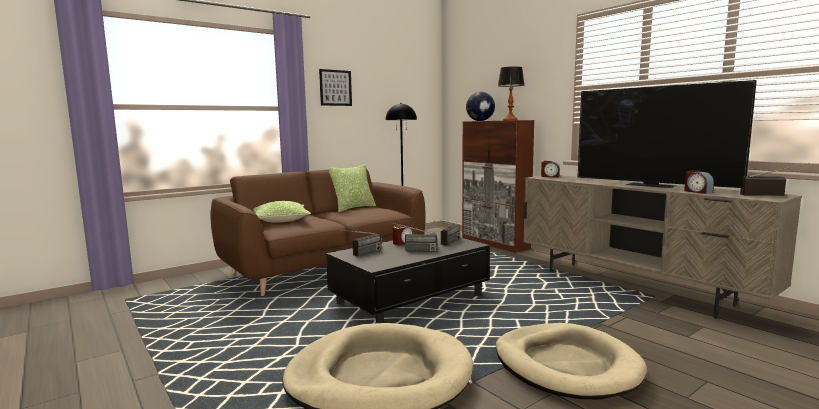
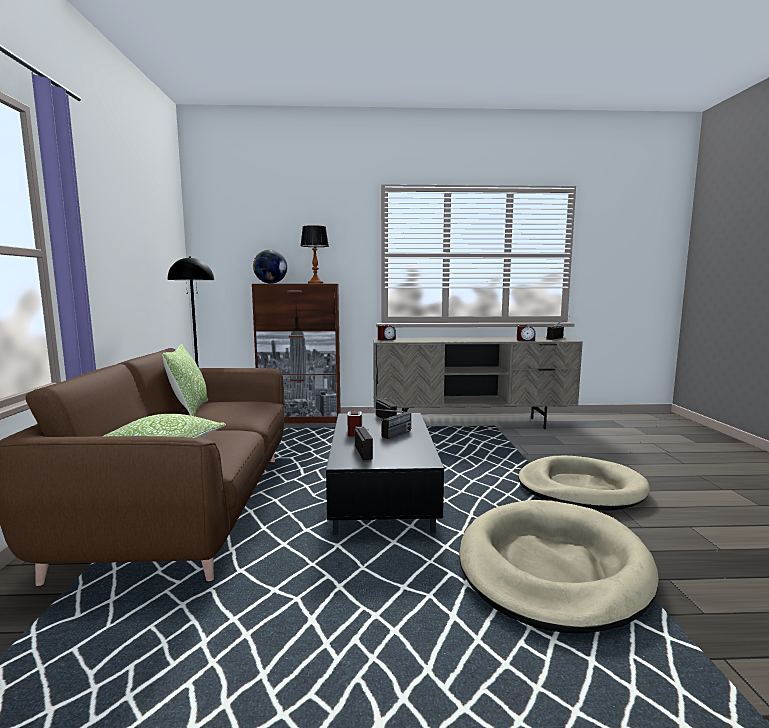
camera: 55 degrees left, 0 degrees up
(335, 88) = (101, 225): picture -> none
(652, 185) = (481, 338): television -> none

